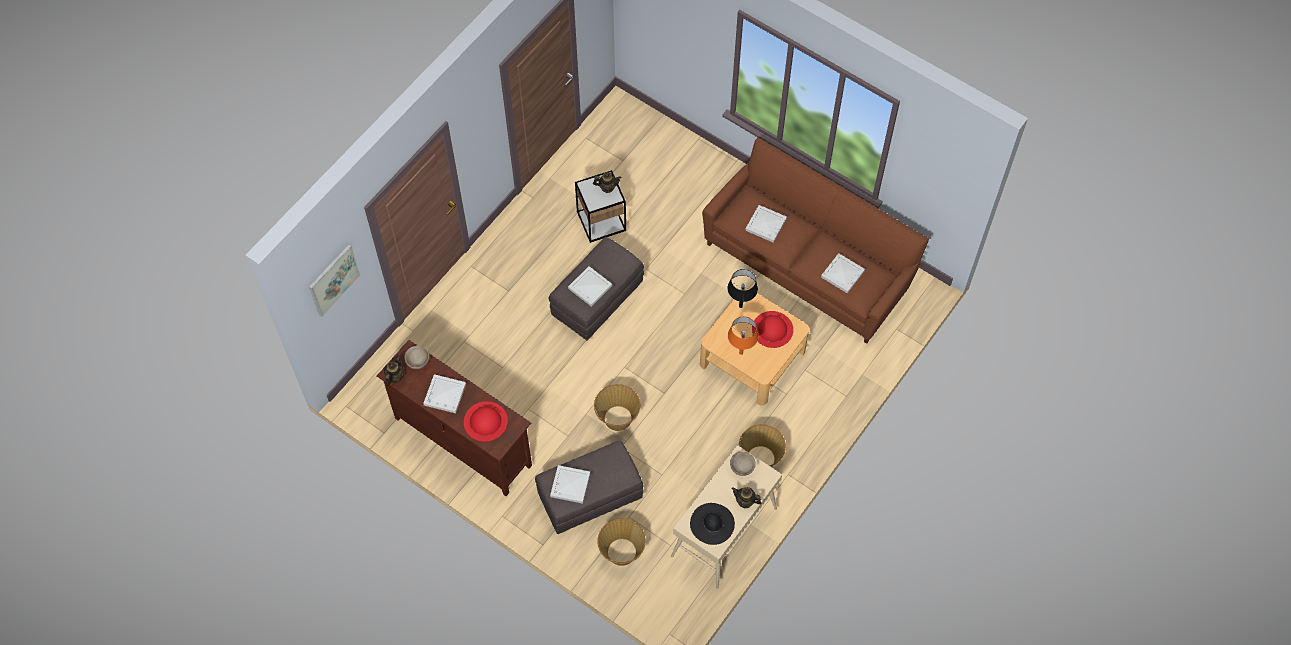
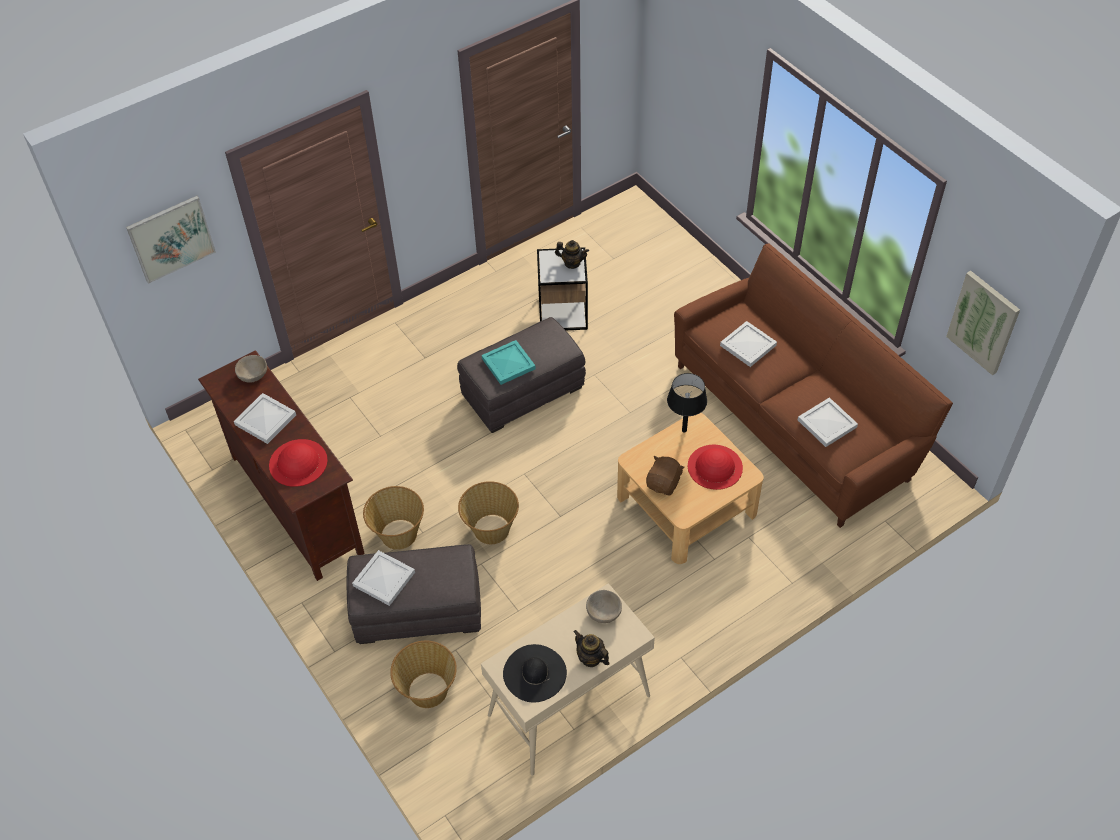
camera: 20 degrees right, 10 degrees down
(395, 376) = (218, 385): teapot -> none
(589, 287) = (507, 363): white tray -> turquoise tray
(741, 353) = (664, 483): orange table lamp -> brown plush toy
(760, 458) = (651, 627): basket -> basket (398, 534)
(942, 185) = (983, 322): none -> picture

